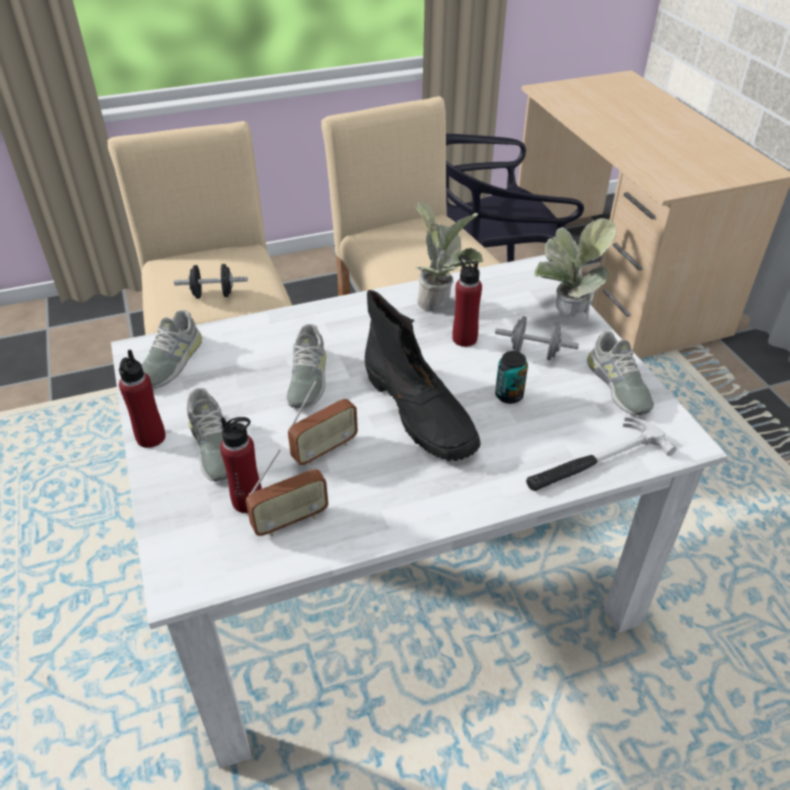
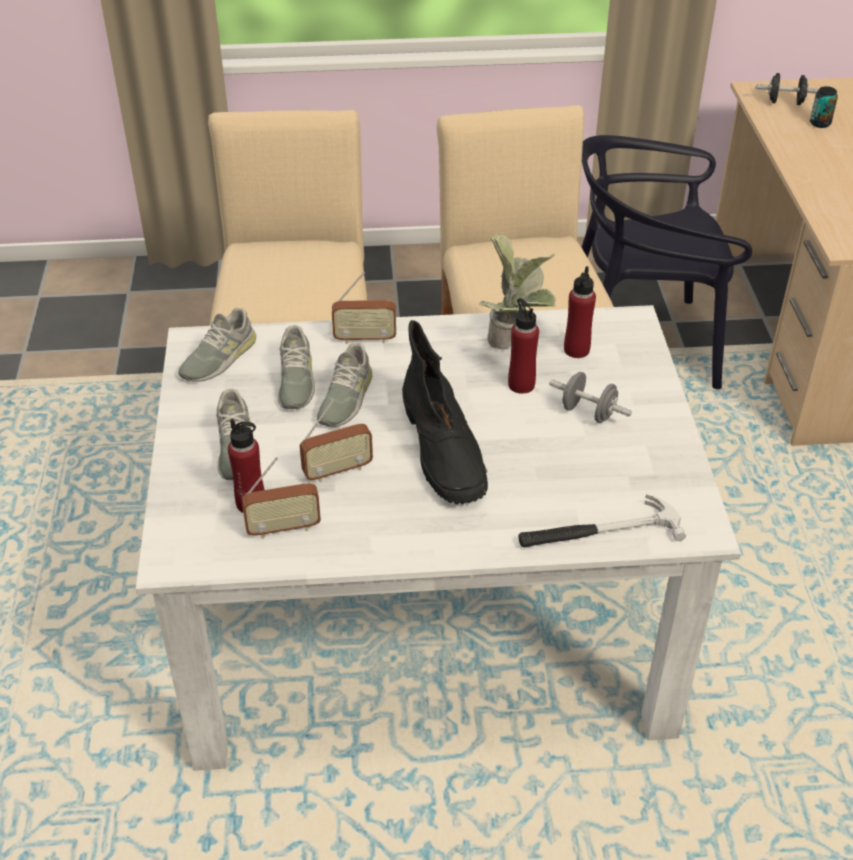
camera: 15 degrees right, 0 degrees up
(151, 437) = (181, 428): red bottle -> red bottle (576, 350)
(213, 295) = (286, 293): black dumbbell -> black dumbbell (785, 102)
(306, 321) = (365, 339): none -> radio
(509, 395) = (541, 451): can -> can (820, 123)
(564, 318) = (638, 380): potted plant -> none
(618, 385) = (661, 462): grey shoe -> grey shoe (295, 380)

